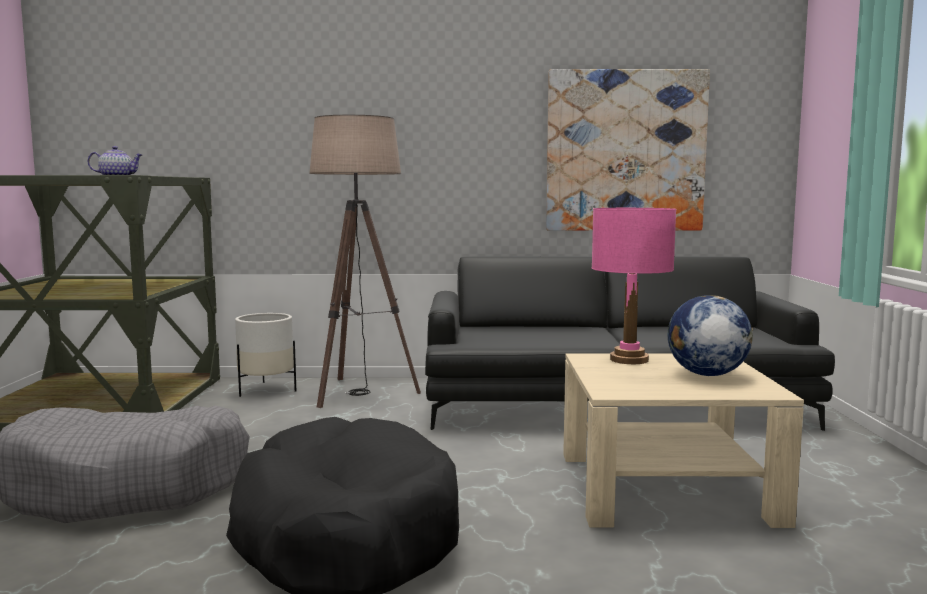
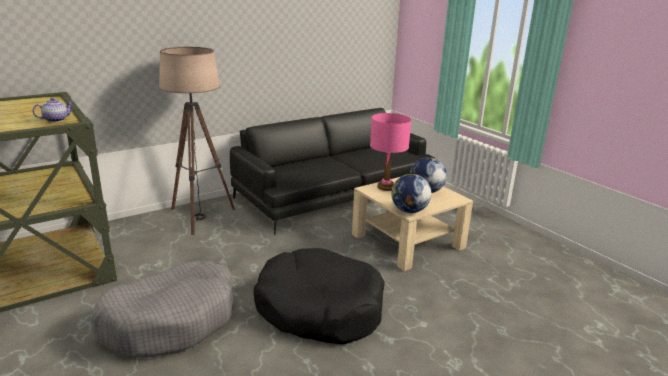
camera: 35 degrees left, 15 degrees up
(266, 390) = (138, 228): white planter -> none
(616, 389) = (409, 211): none -> globe
(625, 151) = (322, 53): picture -> none

